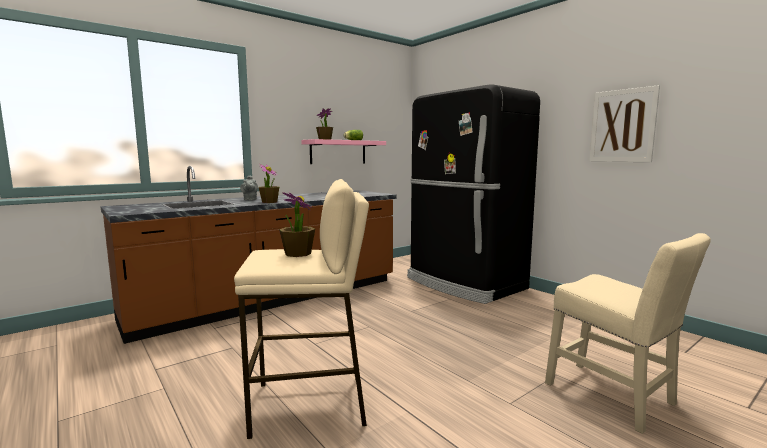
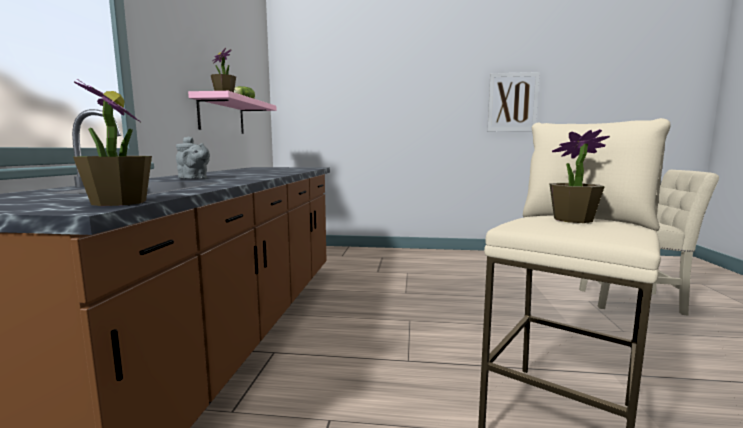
camera: 45 degrees left, 0 degrees up
(269, 202) = (253, 178): potted plant -> potted plant (119, 202)
(464, 284) = (387, 258): black fridge -> none

